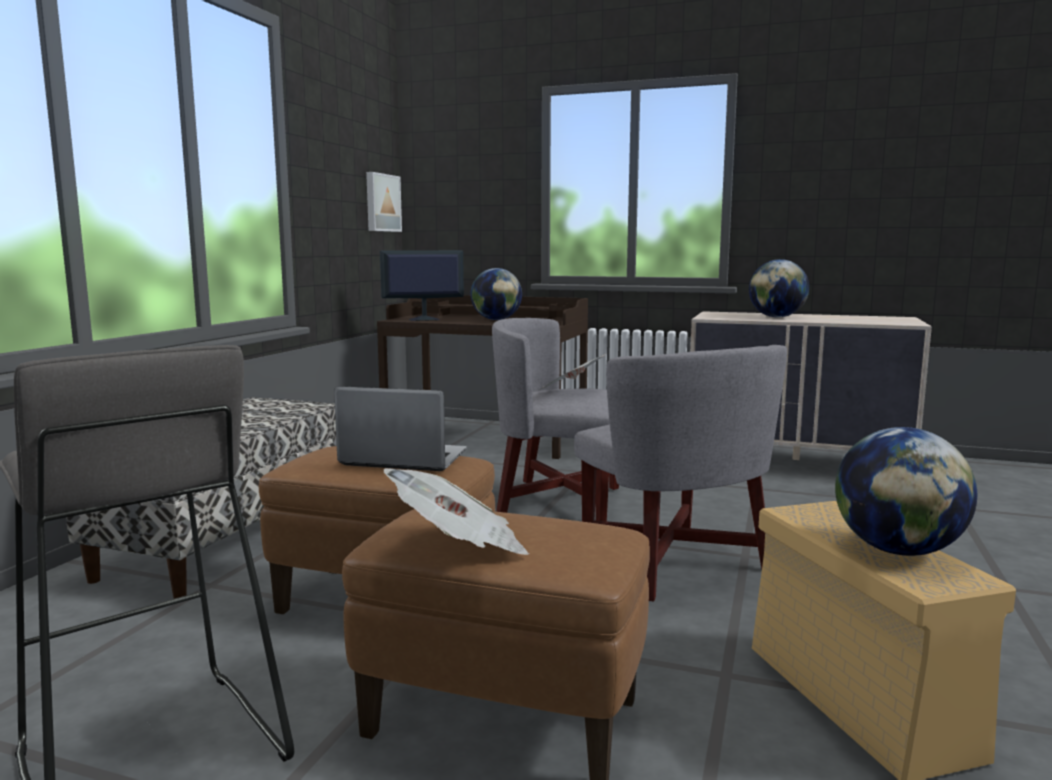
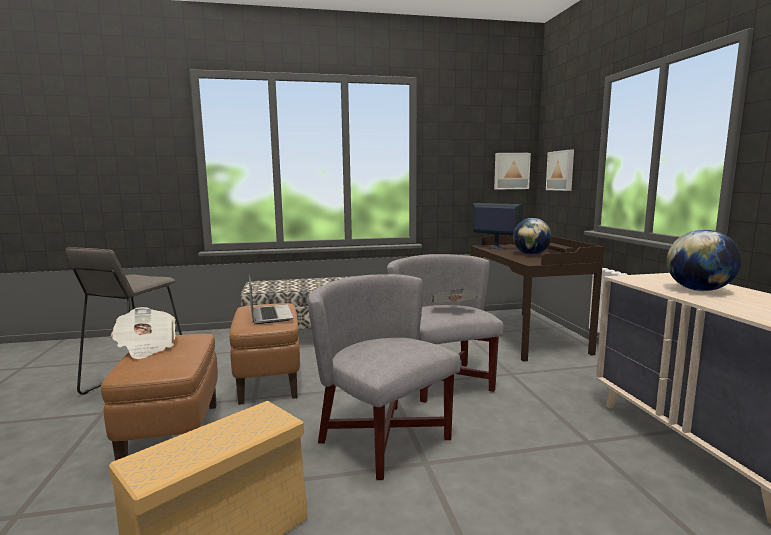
camera: 60 degrees right, 0 degrees up
(463, 205) = (561, 170): none -> picture
(673, 562) = (385, 438): grey armchair -> grey armchair turned 105 degrees clockwise
(898, 550) = (197, 449): globe -> none

